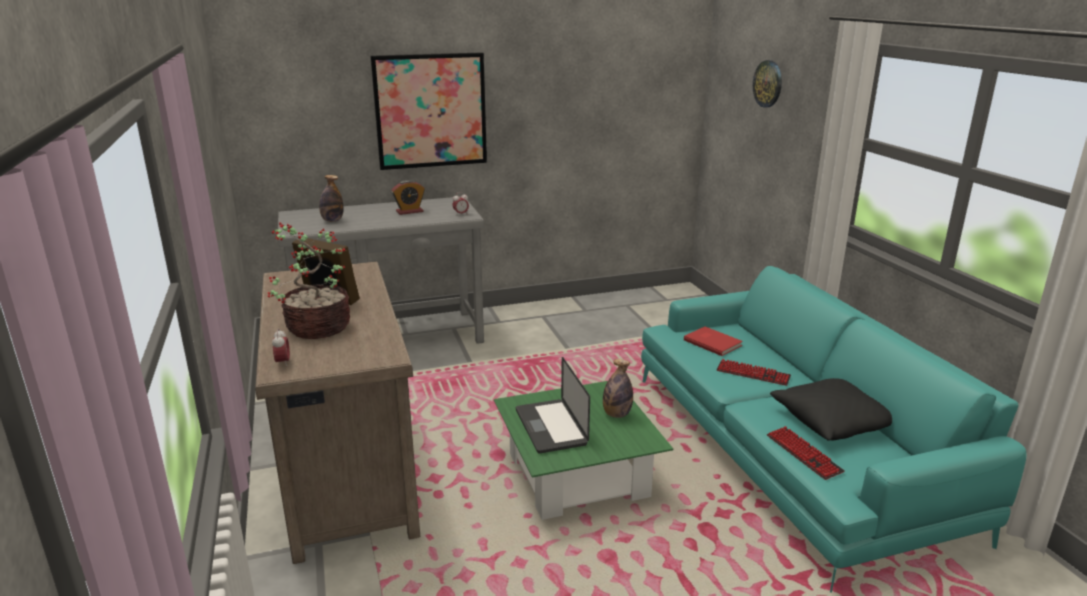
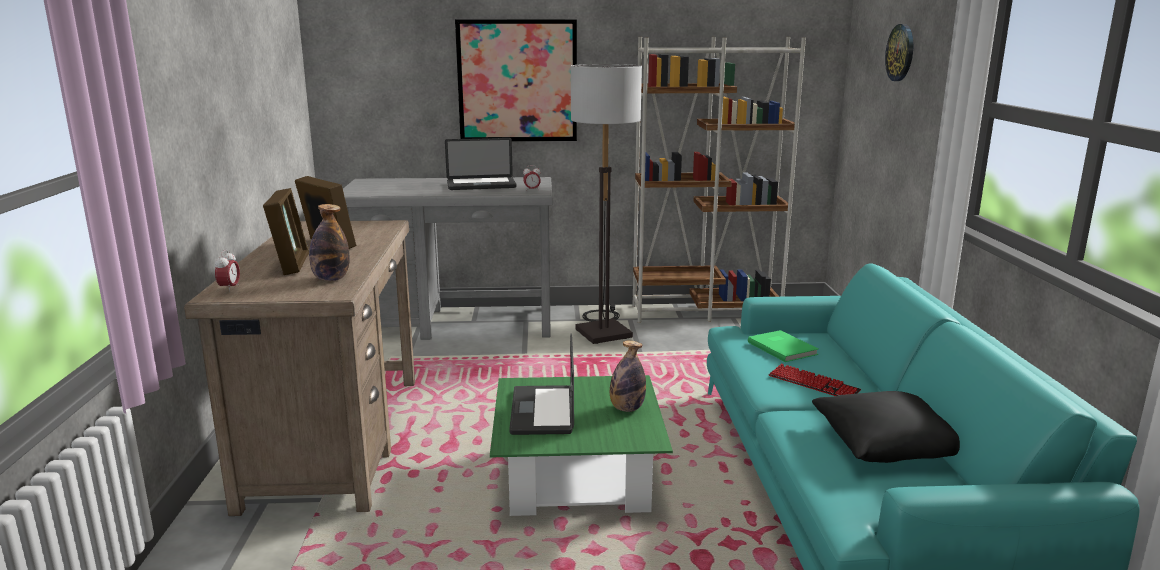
camera: 15 degrees right, 5 degrees down
(316, 328) = (291, 265): potted plant -> picture frame
(332, 220) = (397, 188): bottle -> bottle (331, 279)
(409, 211) = (481, 185): alarm clock -> laptop
(525, 329) = (603, 329): none -> floor lamp
(603, 303) = (706, 312): none -> brown bookcase
(712, 342) = (783, 347): red book -> green book
(803, 454) = (825, 473): keyboard -> none

